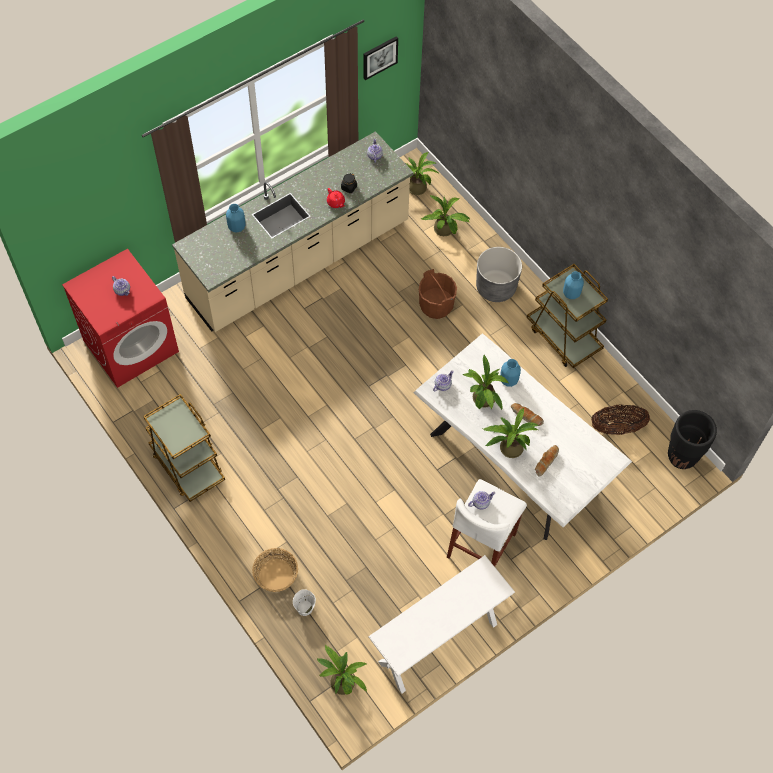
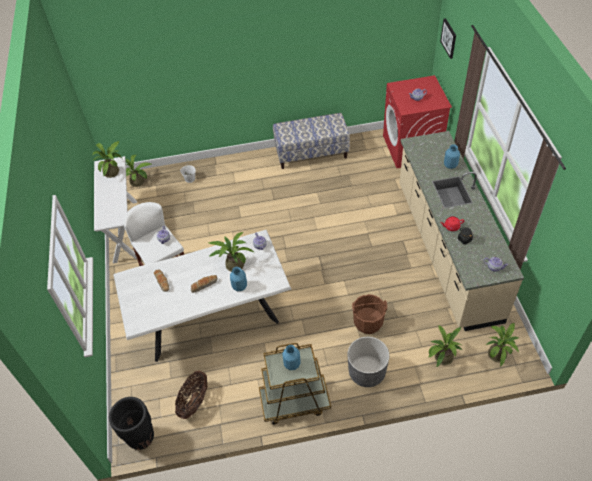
camera: 120 degrees right, 10 degrees down
(187, 465) = (311, 153): brown cart -> bench
(276, 575) = (218, 172): basket -> none
(379, 57) = (567, 240): picture -> picture (449, 38)
(508, 447) = (188, 264): potted plant -> potted plant (113, 171)

